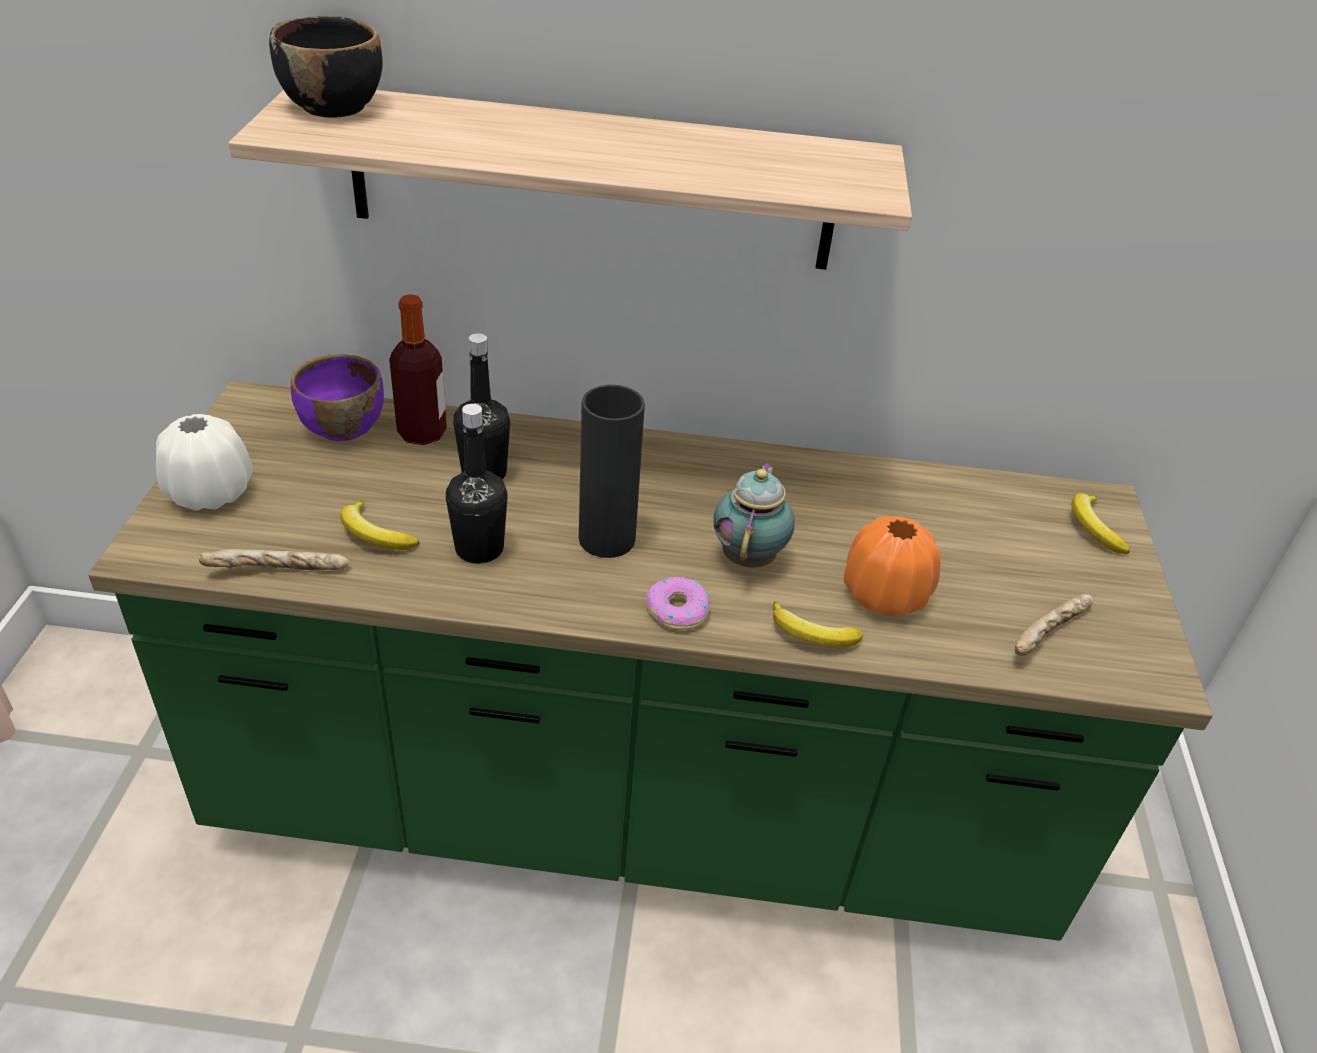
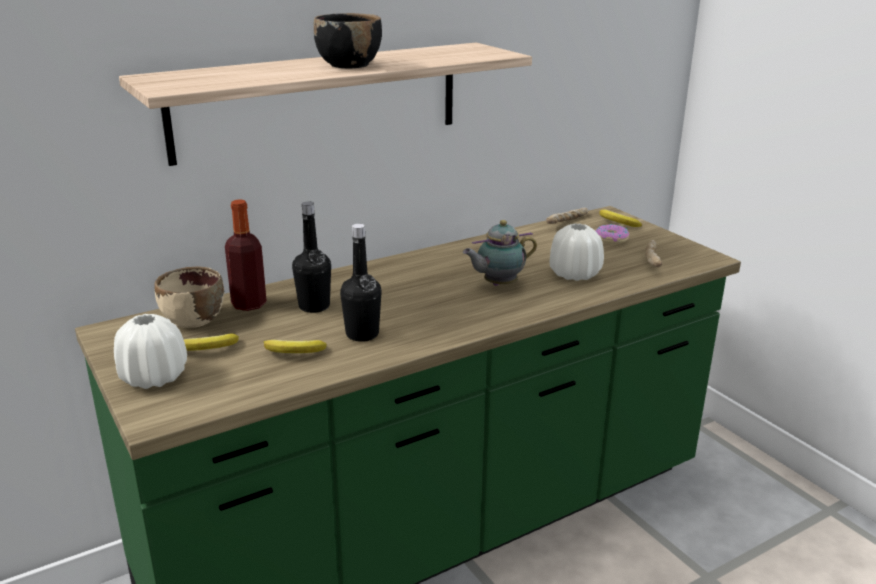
camera: 35 degrees left, 15 degrees down
(277, 572) = (261, 390): bread -> bread (567, 222)
(334, 106) = (174, 77): black bowl -> black bowl (349, 64)
(342, 427) = (193, 320): purple bowl -> beige bowl
(607, 539) = (422, 305): black vase -> none
(677, 610) = (497, 315): donut -> donut (611, 239)
(749, 556) = (498, 284): teapot -> teapot turned 90 degrees counterclockwise
(812, 635) = (567, 299): banana -> banana (207, 349)
(884, 595) = (574, 274): orange vase -> white vase

